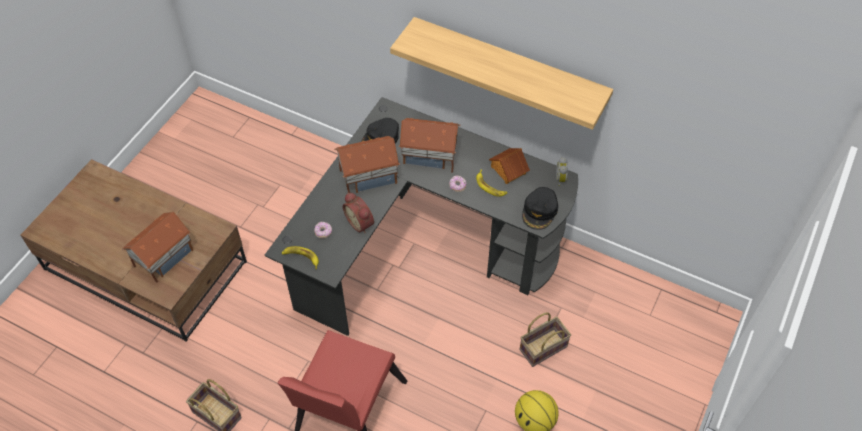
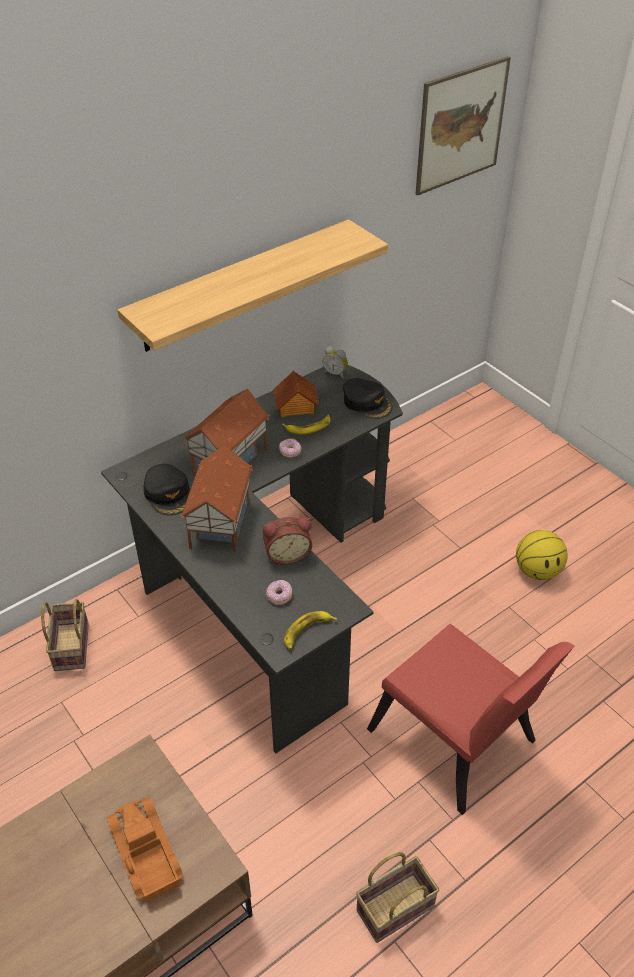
camera: 65 degrees left, 10 degrees down
(163, 258) = (144, 854): toy house -> toy truck
(543, 346) = (452, 530): basket -> basket (70, 645)
(751, 99) = (461, 126): none -> picture

